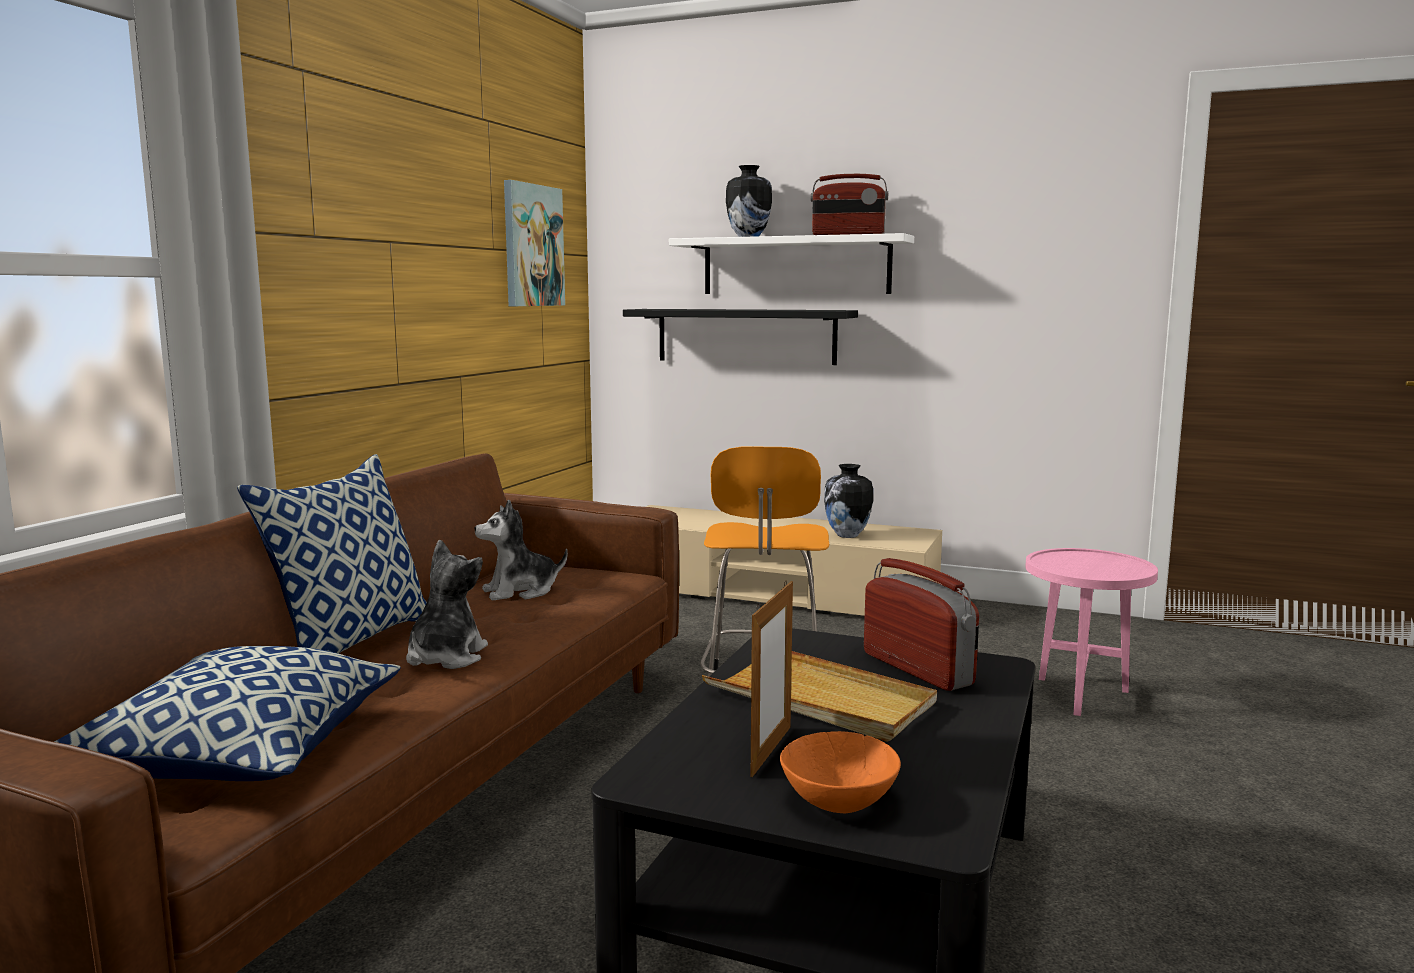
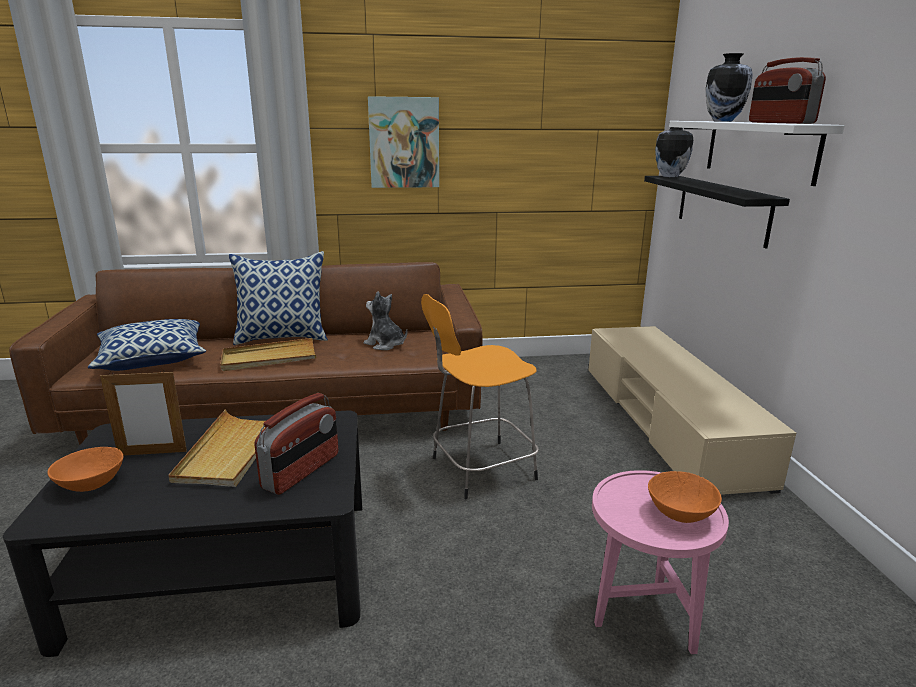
camera: 60 degrees right, 10 degrees up
(445, 658) = (269, 358): plush toy -> beige tray
(532, 246) = (585, 125): picture -> picture (404, 143)
(847, 535) = (697, 399): vase -> vase (669, 176)
(1104, 560) = (681, 512): none -> orange bowl

